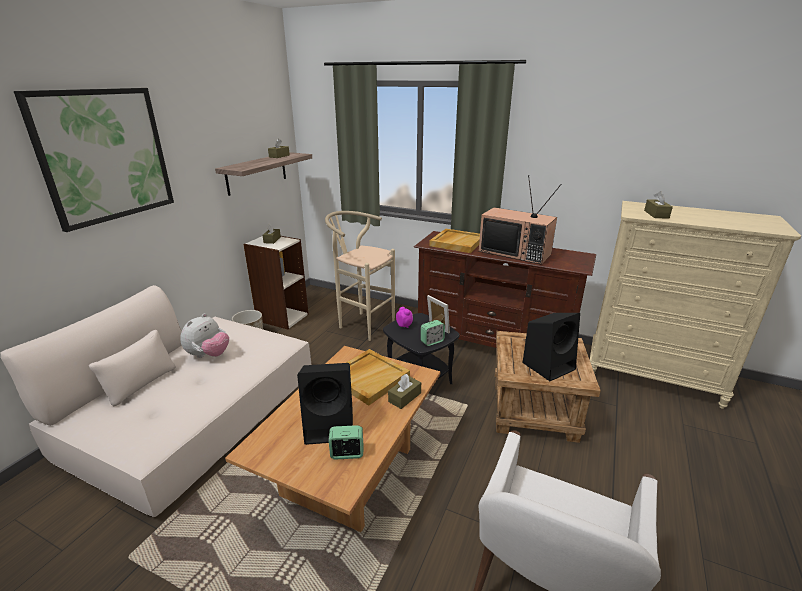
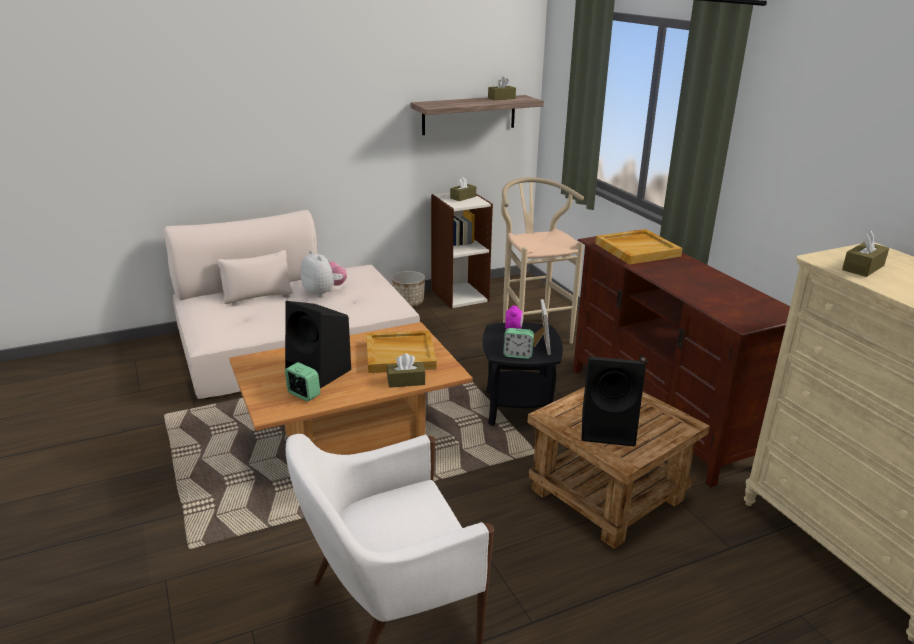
camera: 40 degrees right, 0 degrees up
(105, 156) = (289, 76): picture -> none
(209, 355) = (324, 293): plush toy -> plush toy turned 105 degrees counterclockwise
(516, 252) = (691, 281): television -> none

